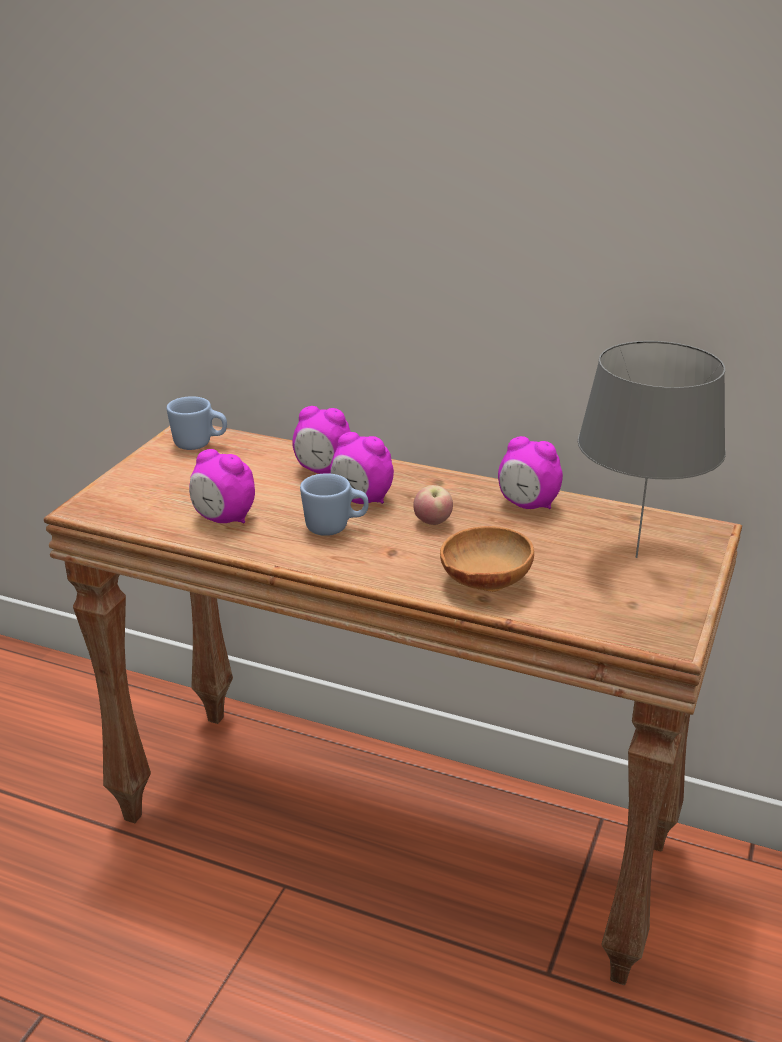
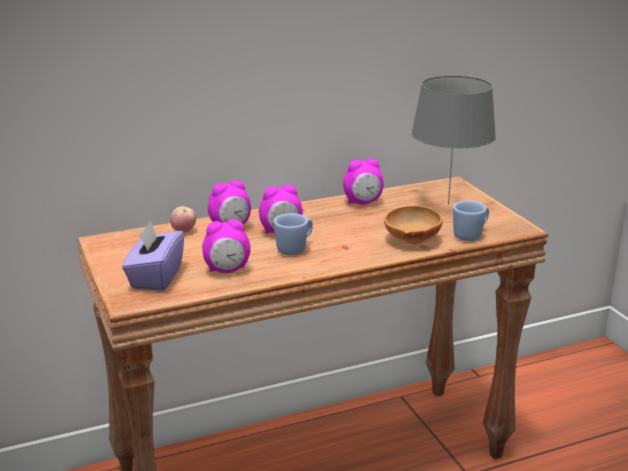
camera: 45 degrees left, 5 degrees down
(153, 494) = (155, 277): none -> purple tissue box
(199, 444) = (126, 244): blue mug -> blue mug (471, 235)
(432, 522) = (336, 227): apple -> apple (183, 231)

